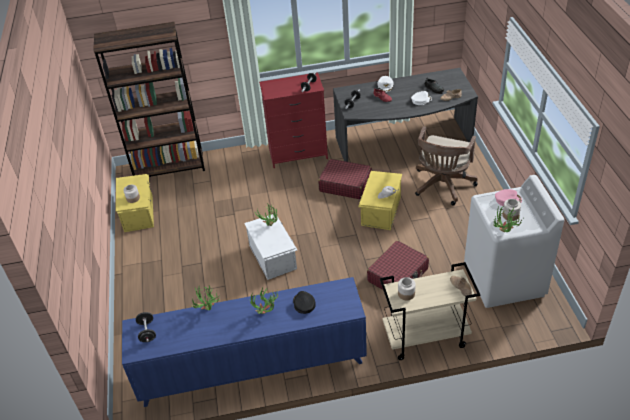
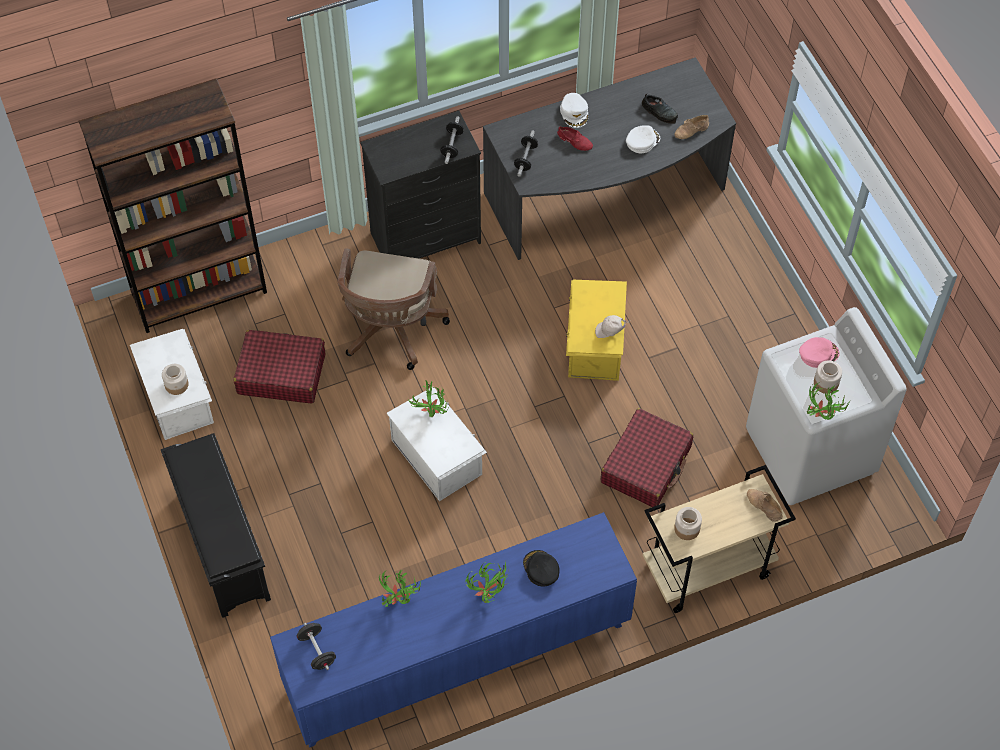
camera: 15 degrees left, 15 degrees up
(134, 288) = (222, 546): none -> black shoe rack
(139, 213) = (178, 397): yellow storage box -> white storage box
(298, 154) = (426, 238): red dresser -> black dresser
(345, 184) = (523, 296): red suitcase -> red suitcase (281, 373)
(442, 186) = (687, 282): brown office chair -> brown office chair (391, 331)

